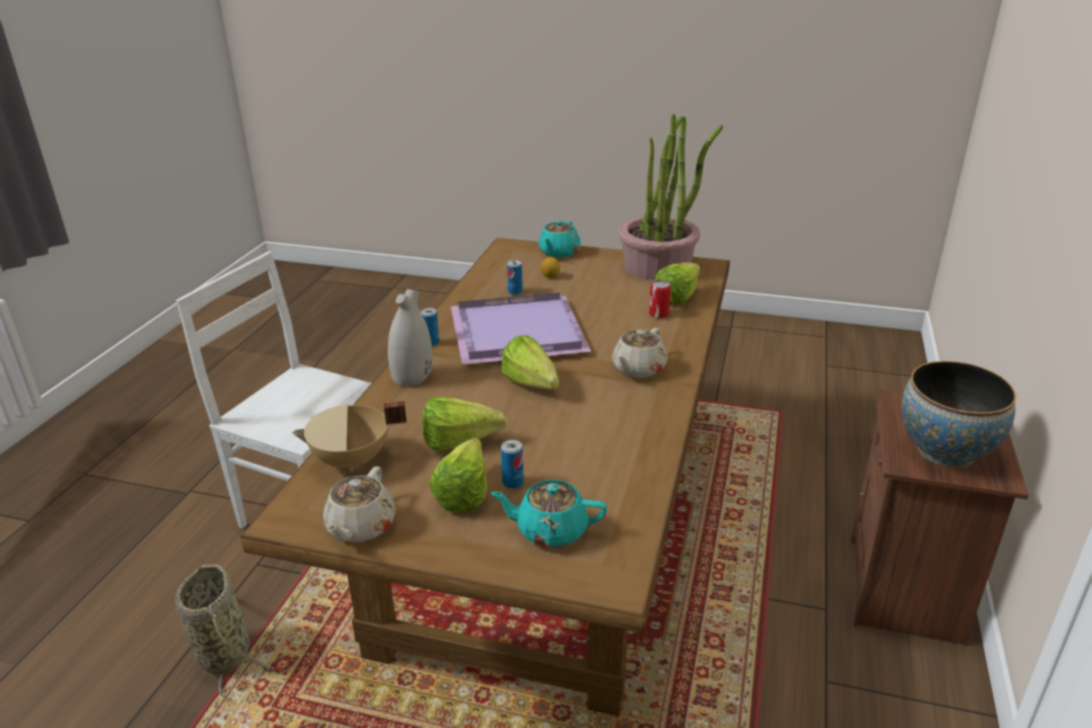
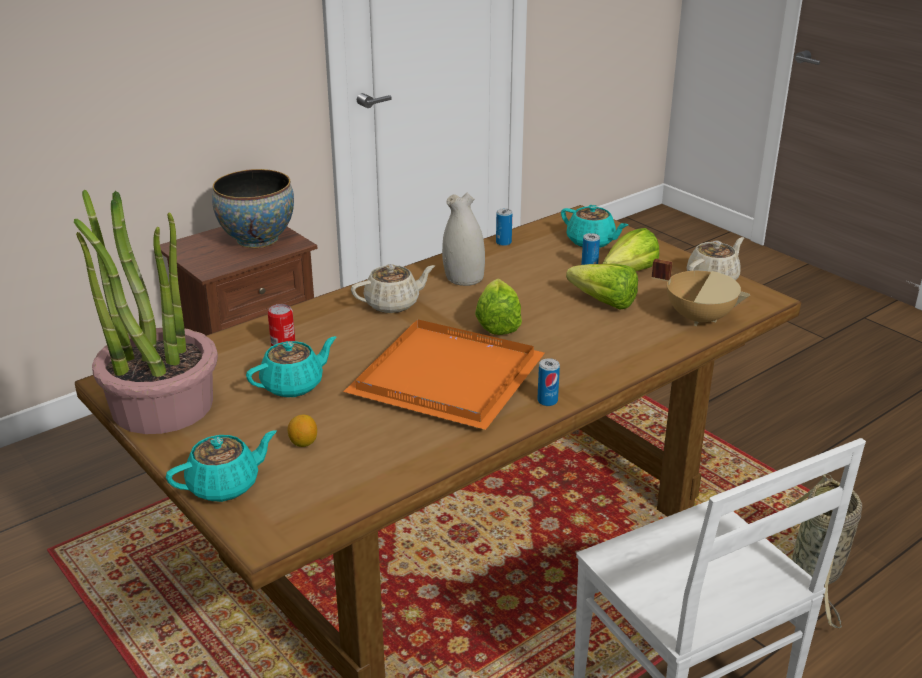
camera: 145 degrees left, 0 degrees up
(412, 377) = (599, 369): white vase -> white vase (463, 279)
(515, 292) = (377, 436): can -> can (503, 242)
(515, 334) = (451, 377): purple tray -> orange tray
(606, 297) = (294, 385): none -> turquoise teapot
(681, 296) = (223, 355): lettuce -> none

